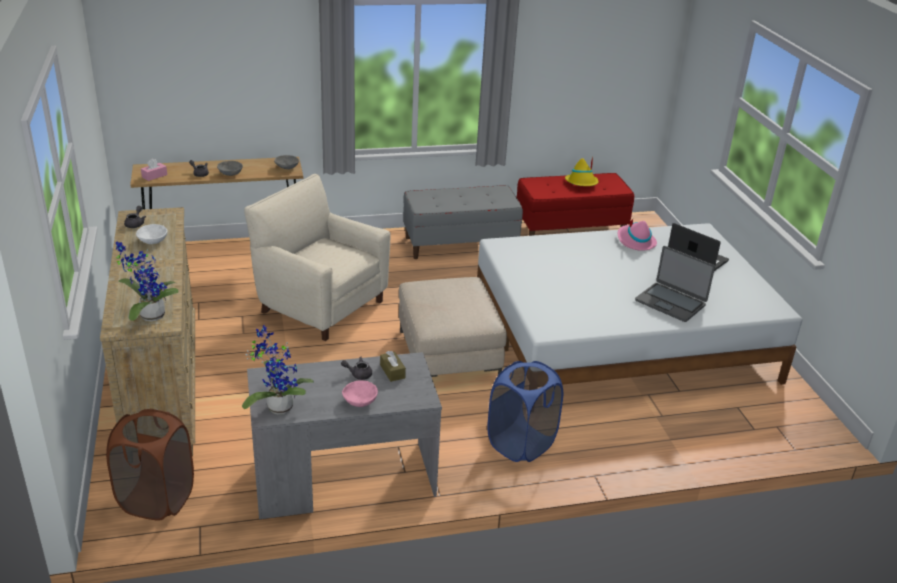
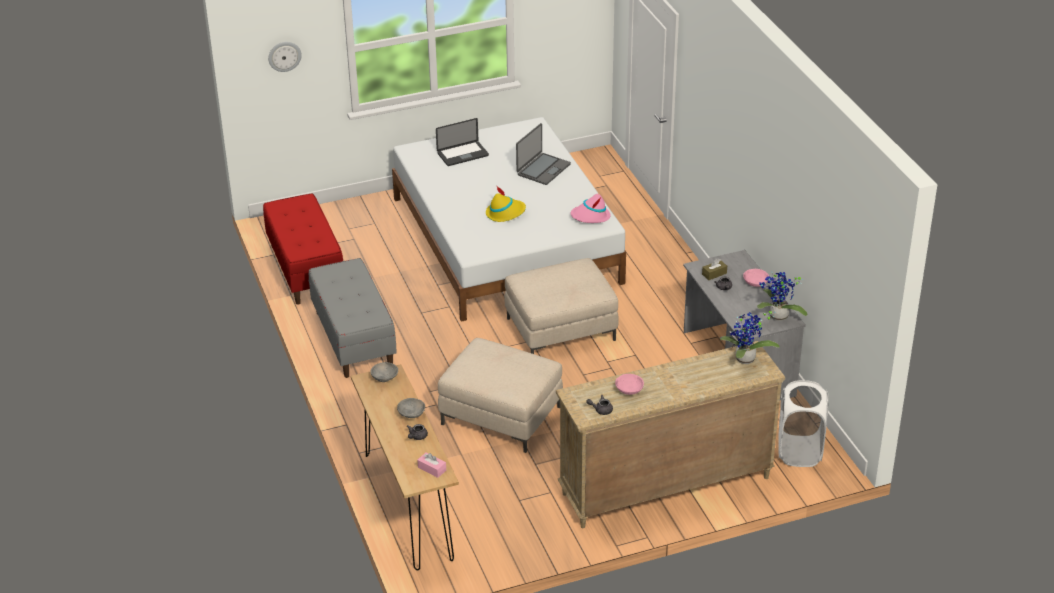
camera: 95 degrees left, 5 degrees up
(153, 241) = (628, 390): white bowl -> pink bowl
(156, 499) = (799, 451): brown laundry basket -> white laundry basket
(321, 305) = (501, 415): beige armchair -> beige ottoman
(521, 444) = (664, 285): blue laundry basket -> none
(582, 183) = (294, 223): yellow hat -> yellow hat (505, 213)
(635, 241) = (442, 183): pink hat -> pink hat (590, 217)
(697, 257) = (462, 154): laptop -> laptop turned 150 degrees counterclockwise
(705, 70) = (284, 56): none -> wall clock

